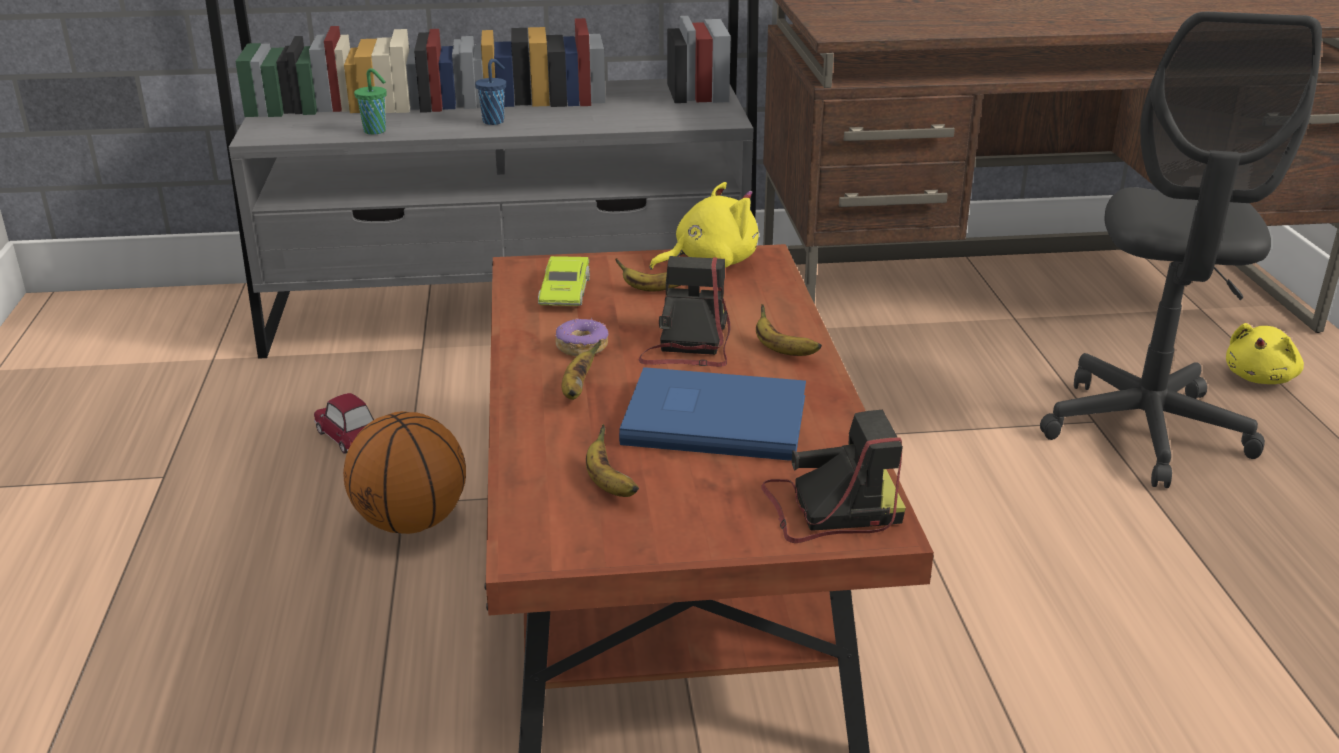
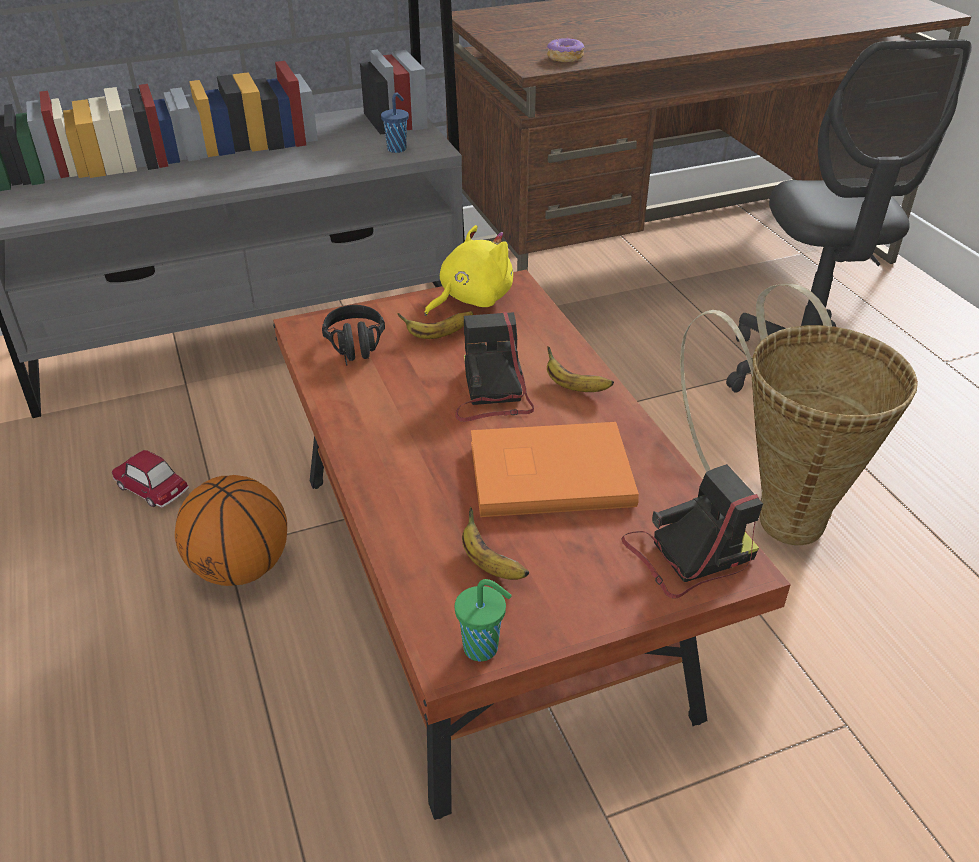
camera: 15 degrees left, 10 degrees up
(376, 131) = (115, 197): green cup -> green cup (483, 648)
(494, 121) = (224, 173): blue cup -> blue cup (397, 149)
(564, 291) = (356, 350): green toy car -> black headphones
(577, 389) = (415, 460): banana -> none
(581, 346) = (398, 410): donut -> donut (564, 57)
(713, 417) = (547, 471): blue book -> orange book
(1051, 569) = (778, 513): none -> basket
(1260, 377) = (865, 310): yellow plush toy -> none

